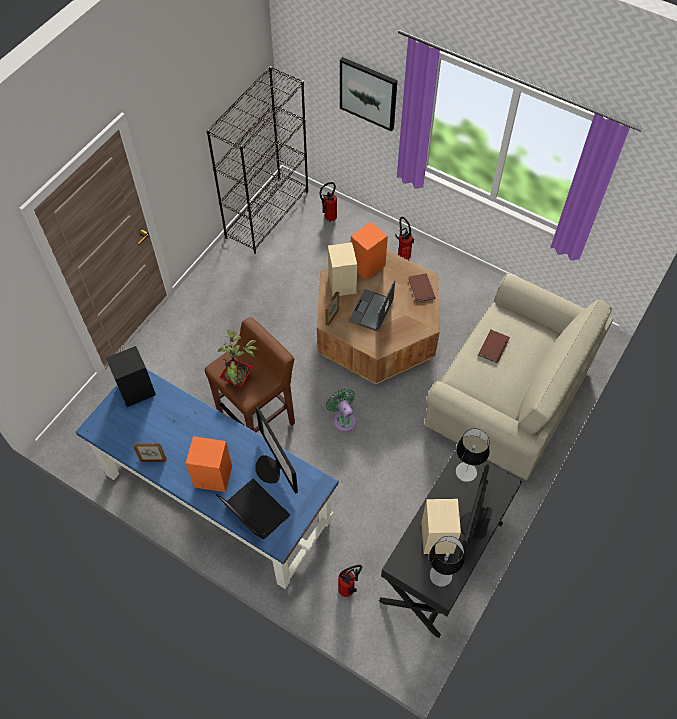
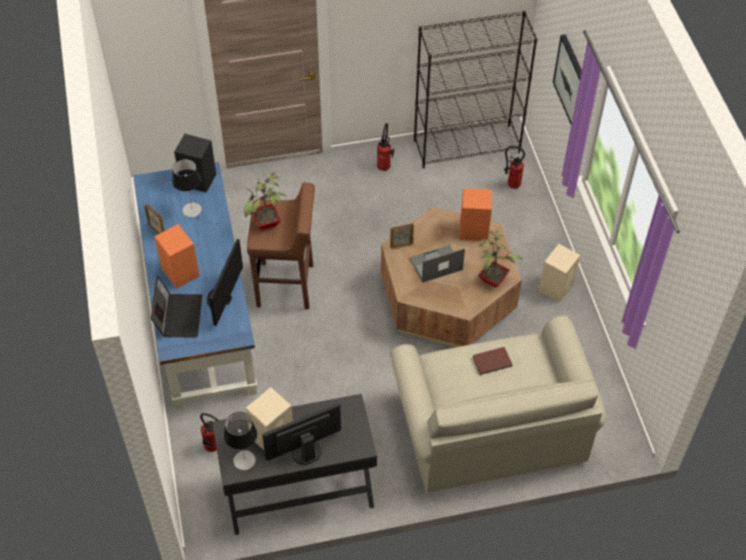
camera: 45 degrees right, 5 degrees down
(342, 283) = (438, 228): beige speaker -> beige speaker (556, 287)
(343, 418) = (347, 335): green fan -> none
(403, 255) = (539, 257): fire extinguisher -> fire extinguisher (385, 166)
(420, 289) = (493, 279): brown book -> potted plant
(466, 472) = (345, 414): table lamp -> table lamp (191, 210)

